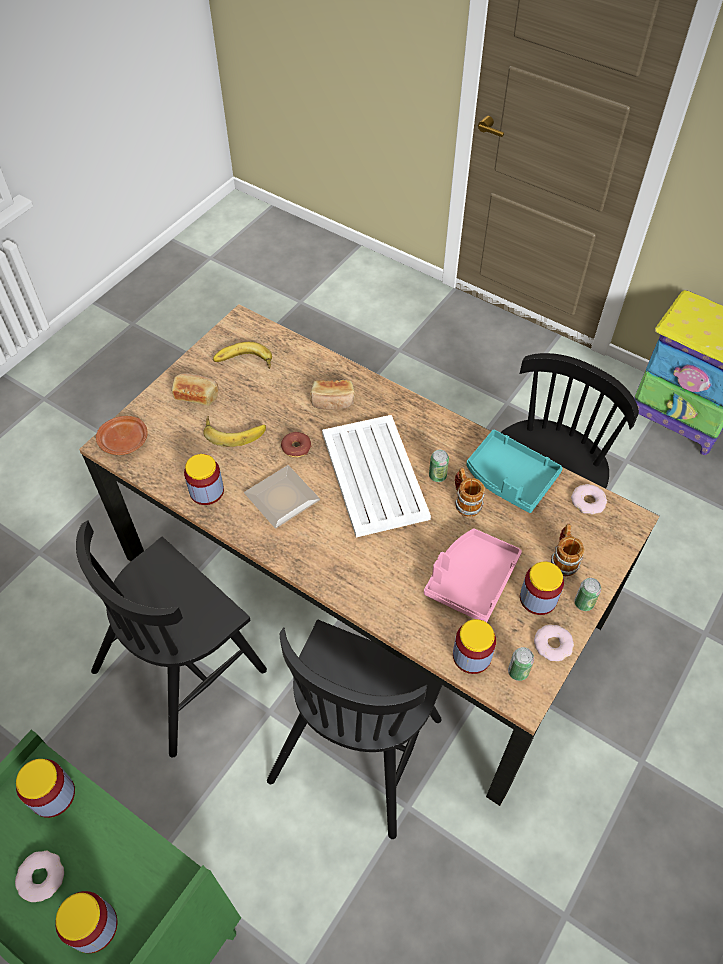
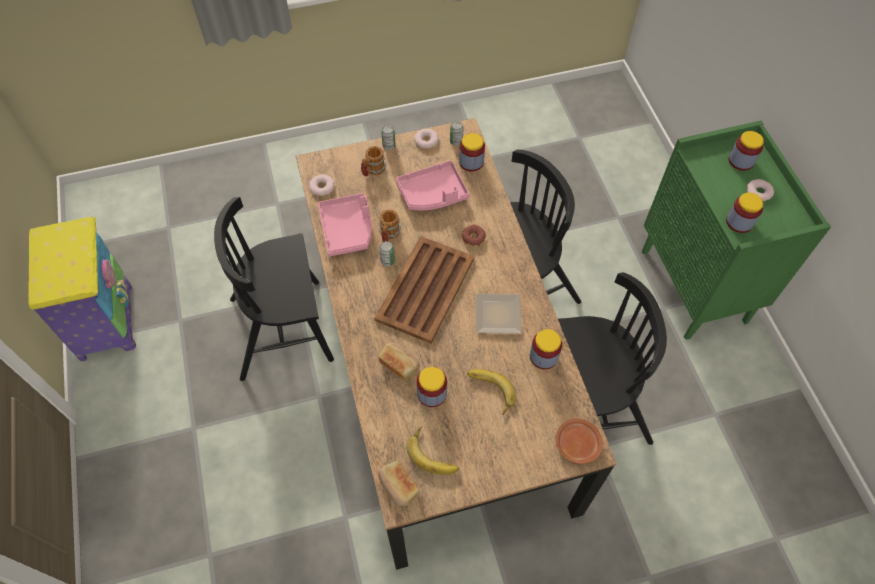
camera: 140 degrees left, 5 degrees up
(196, 395) = (494, 448): bread -> bread (398, 487)
(296, 448) = (458, 346): donut -> donut (473, 238)
(374, 474) = (424, 290): white tray -> brown tray
(509, 478) = (348, 229): turquoise tray -> pink tray
(538, 598) = (409, 163): jar -> jar (432, 393)

